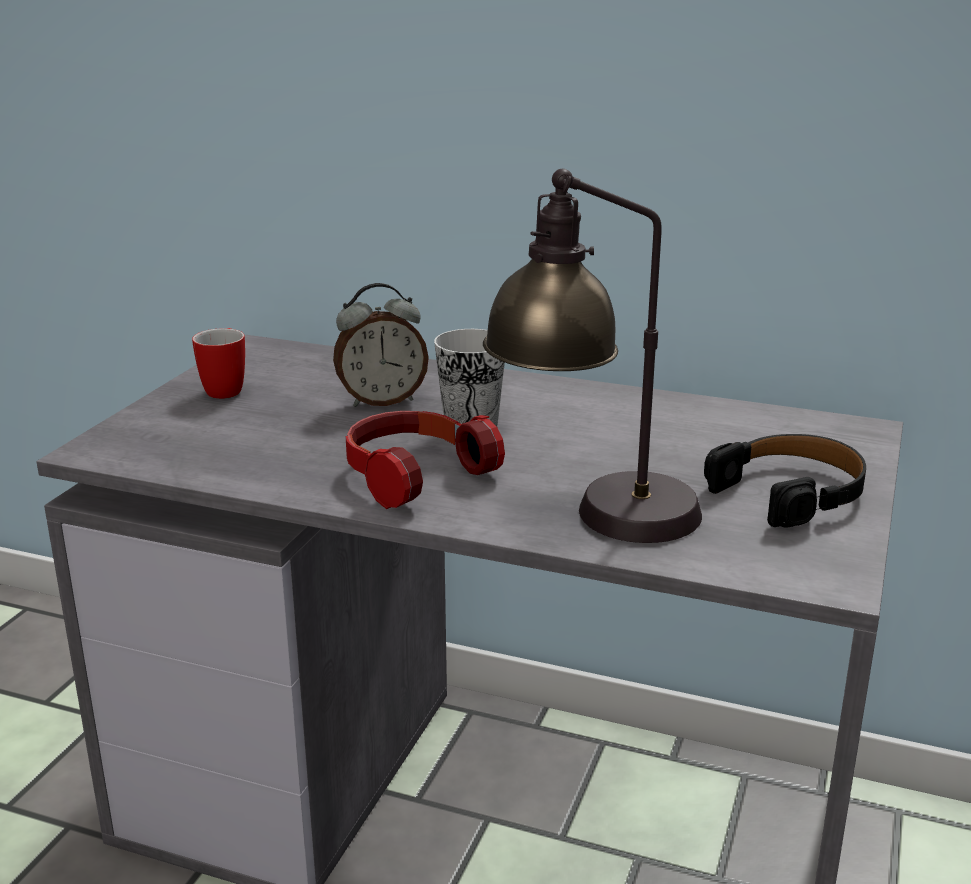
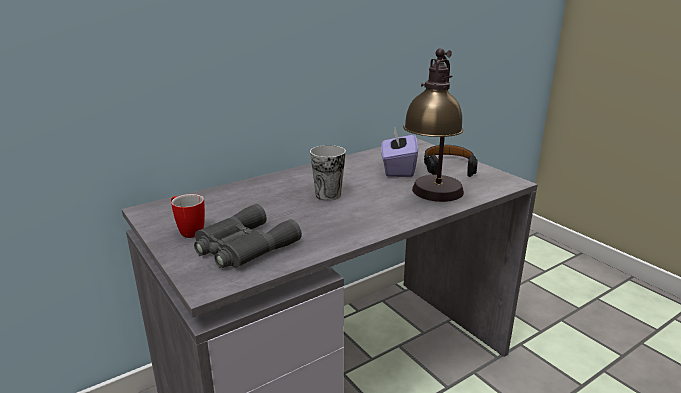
camera: 55 degrees left, 0 degrees up
(219, 433) = (243, 247): none -> grey binoculars
(381, 401) = (268, 202): alarm clock -> none
(413, 474) = (354, 217): headphones -> none
(684, 451) = (398, 169): none -> purple tissue box

